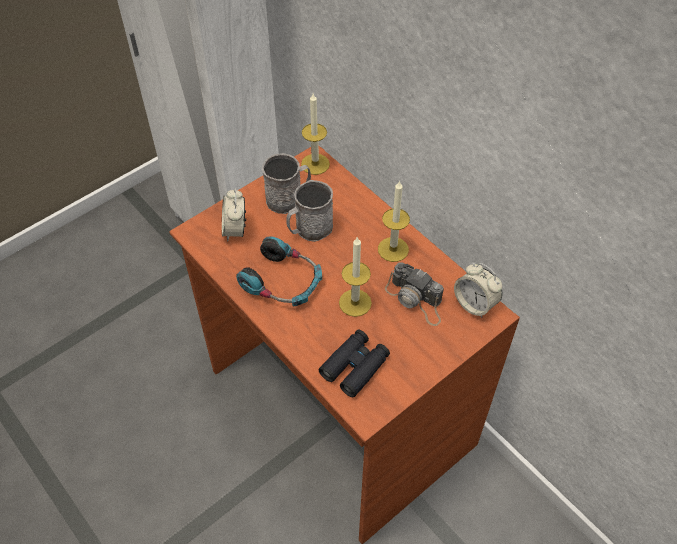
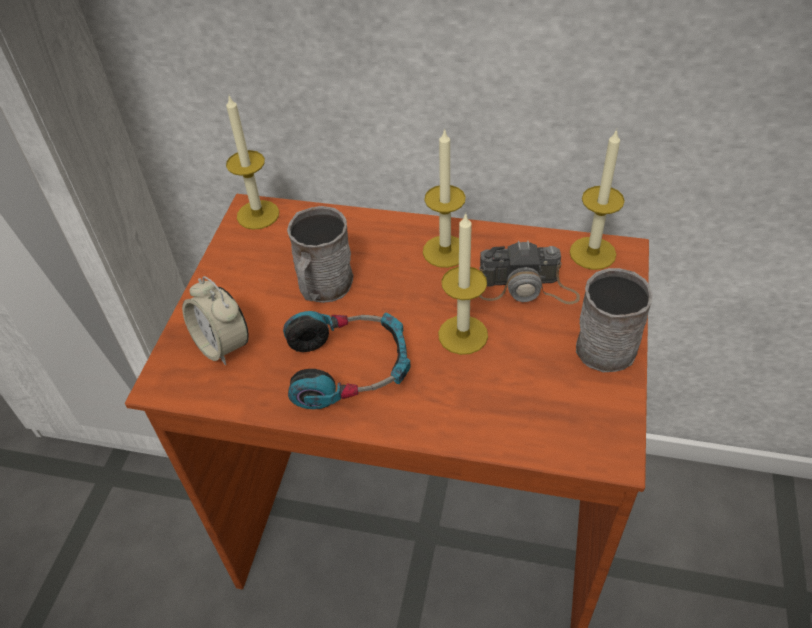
camera: 35 degrees left, 5 degrees down
(289, 198) = (261, 269): grey mug -> grey mug (608, 341)
(355, 366) = (540, 407): black binoculars -> none
(475, 304) = (592, 253): alarm clock -> candle

